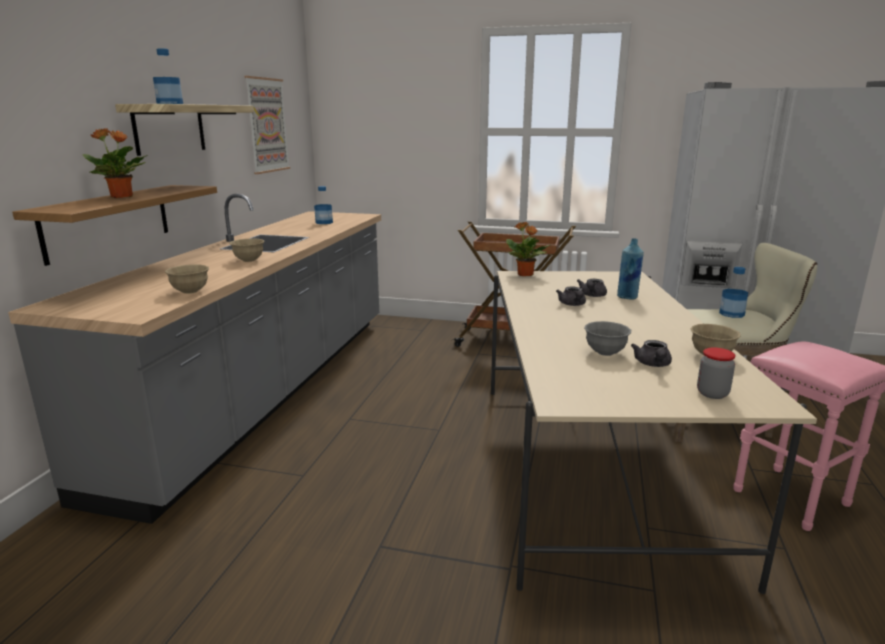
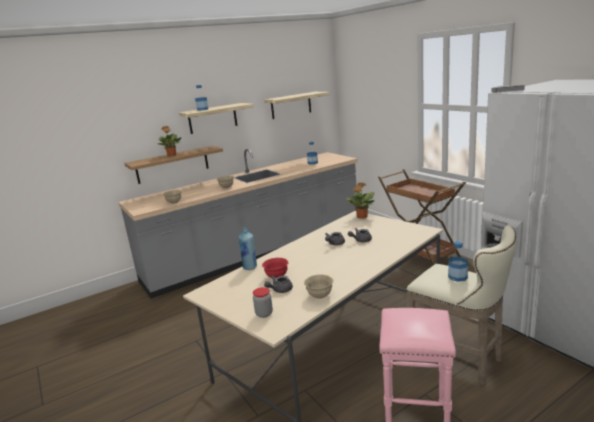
camera: 45 degrees right, 0 degrees up
(267, 125) = (291, 105): picture -> shelf
(605, 352) = (276, 276): grey bowl -> red bowl
(627, 297) = (377, 247): blue bottle -> blue bottle (250, 267)

